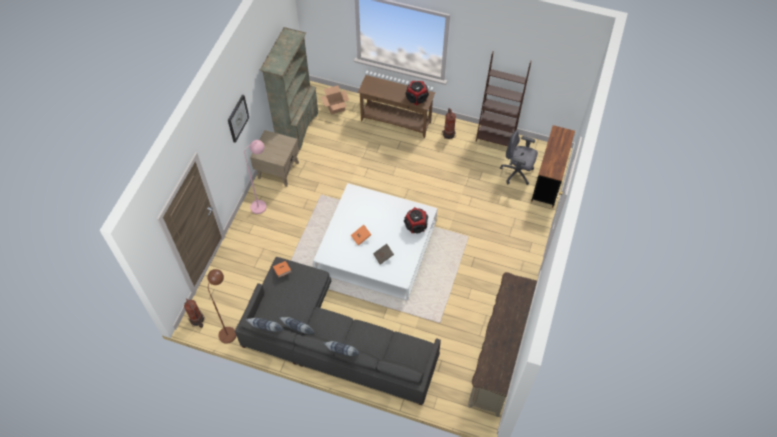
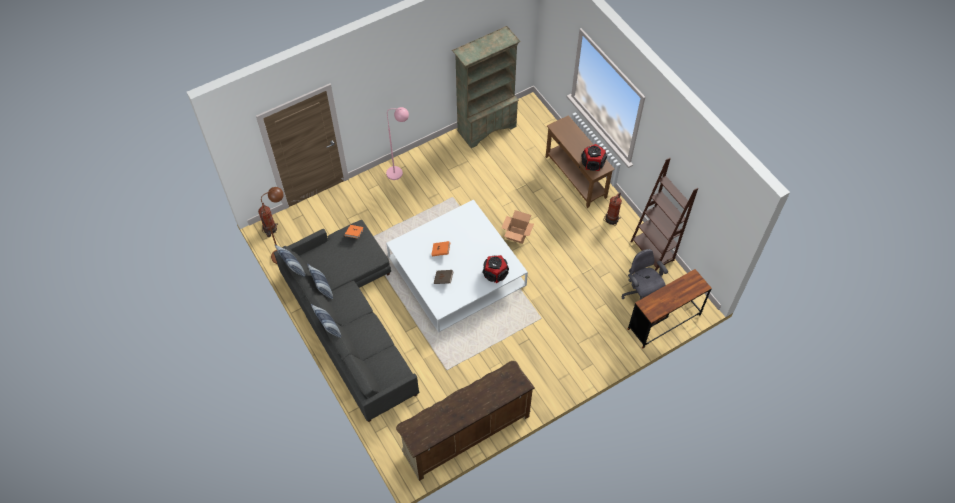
camera: 40 degrees right, 0 degrees up
(237, 118) = (404, 80): wall clock -> none
(278, 170) = (438, 153): beige nightstand -> none
(336, 107) = (535, 131): cardboard box -> cardboard box (517, 234)

